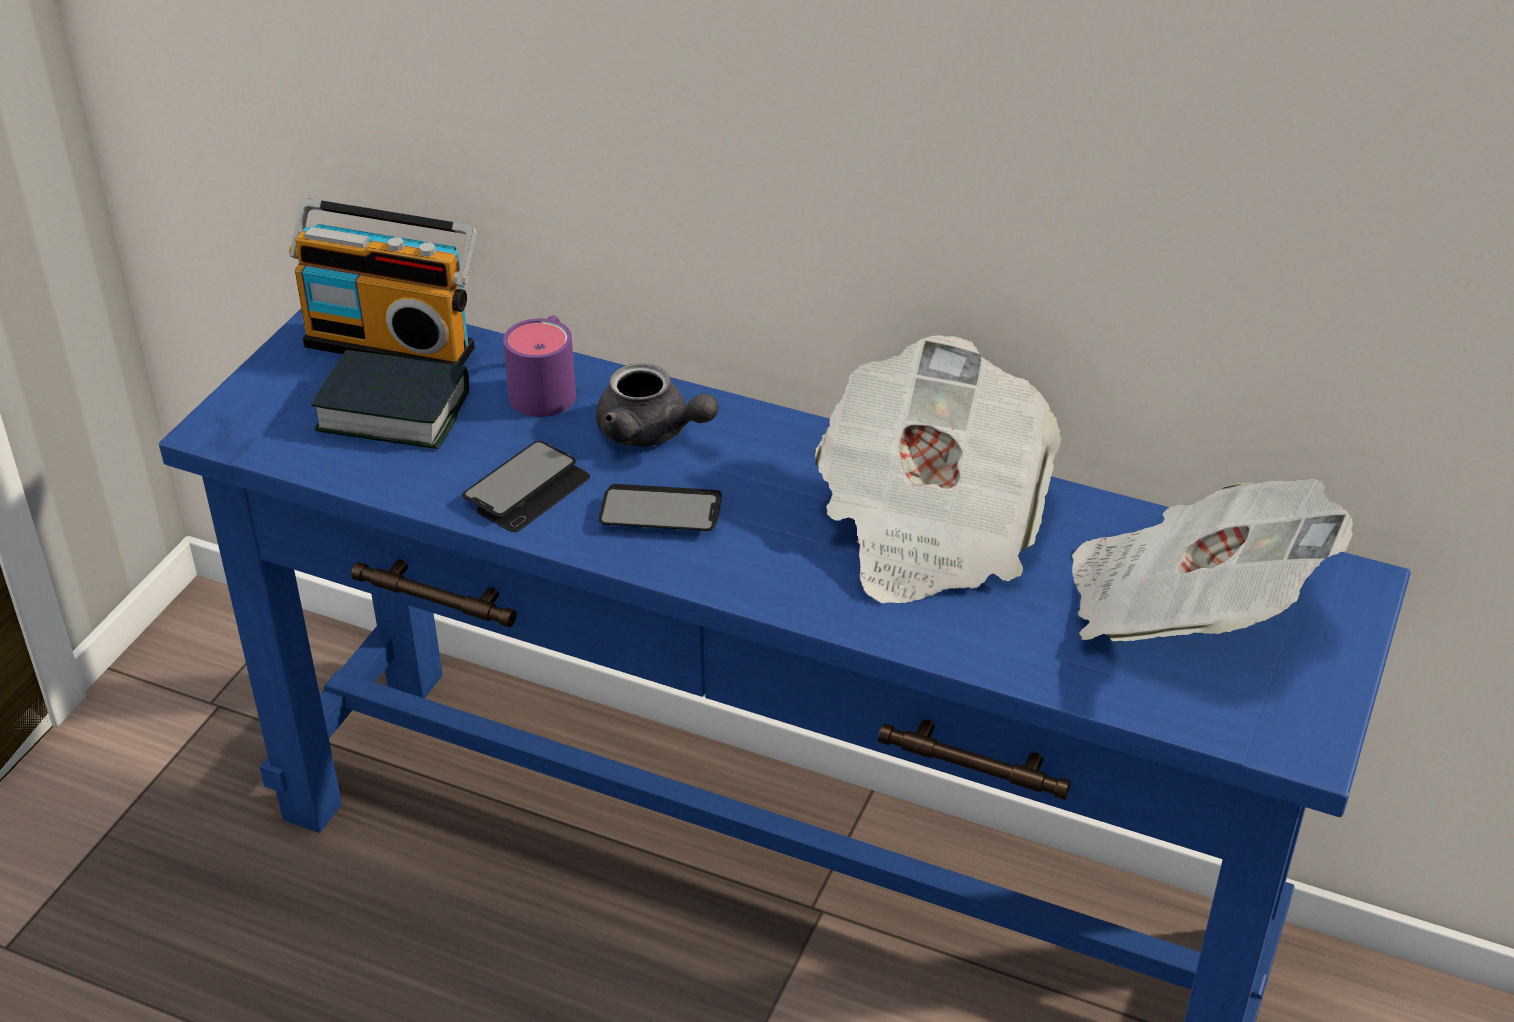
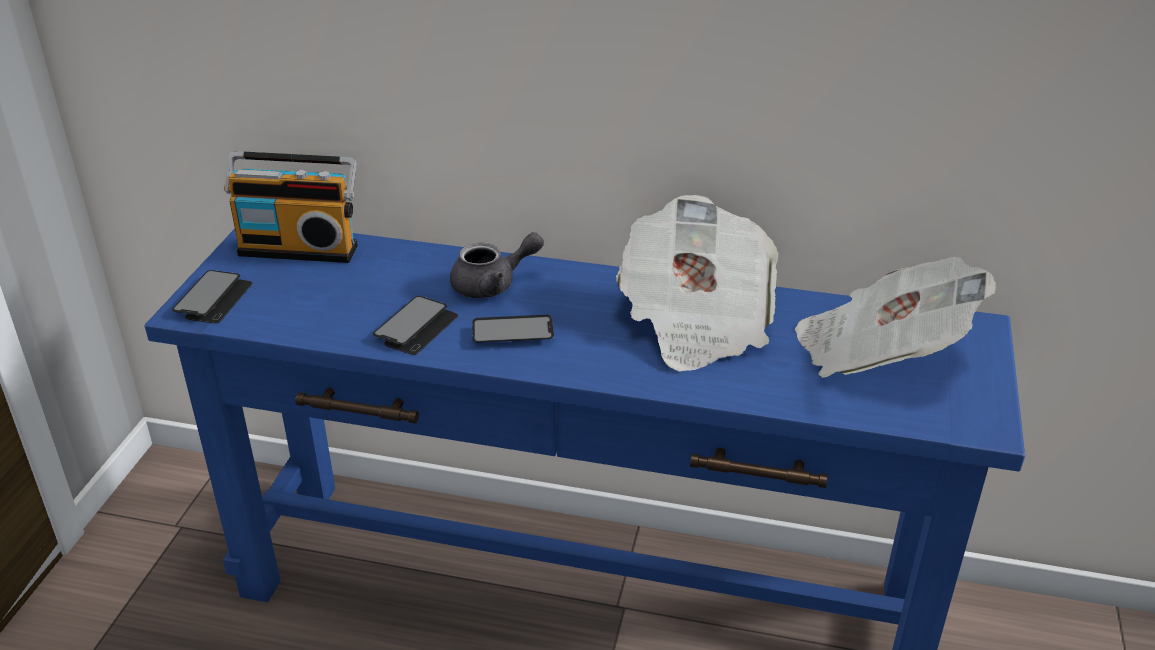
camera: 10 degrees left, 5 degrees down
(258, 413) = (213, 299): none -> phone
(393, 411) = (310, 289): book -> none
(547, 387) = (413, 264): purple mug -> none
(652, 433) = (493, 285): grey teapot -> grey teapot turned 45 degrees counterclockwise

